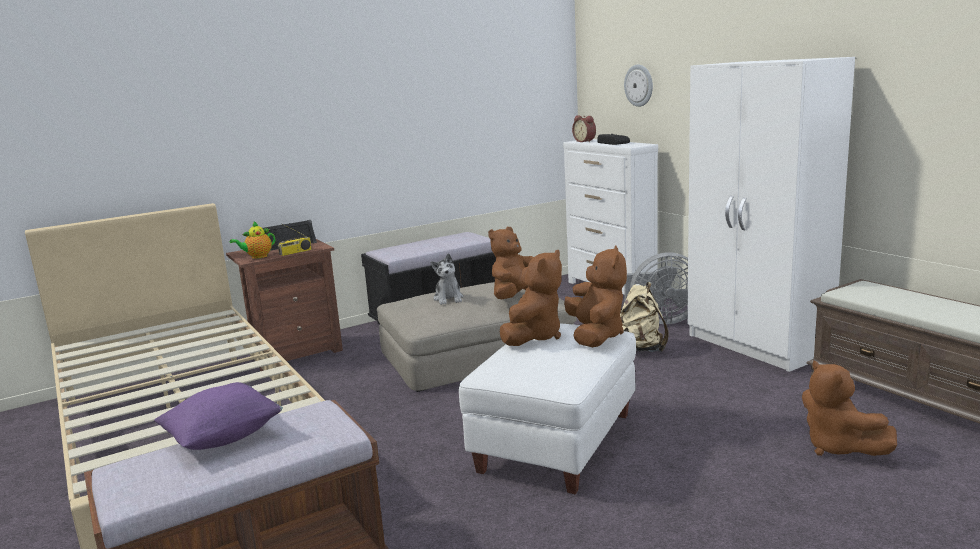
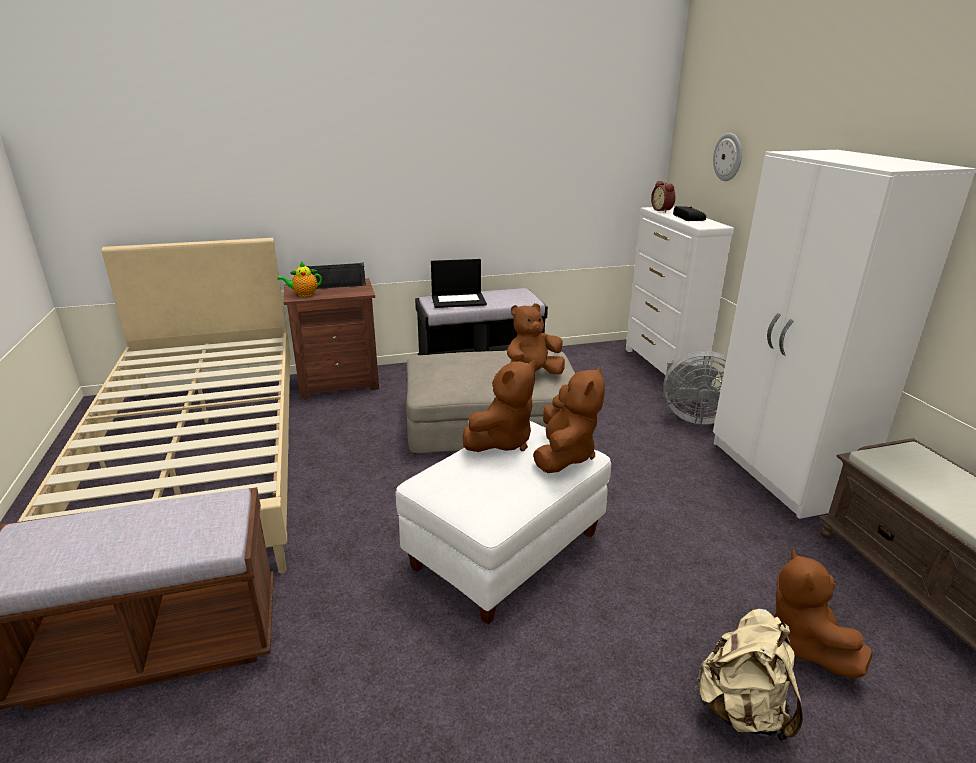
camera: 15 degrees right, 10 degrees up
(224, 437) = (123, 517): purple pillow -> none
(295, 252) = (338, 295): radio -> none
(411, 247) = (459, 300): none -> laptop
(448, 298) = (468, 364): plush toy -> none
(639, 349) = (652, 450): beige backpack -> beige backpack (742, 709)

